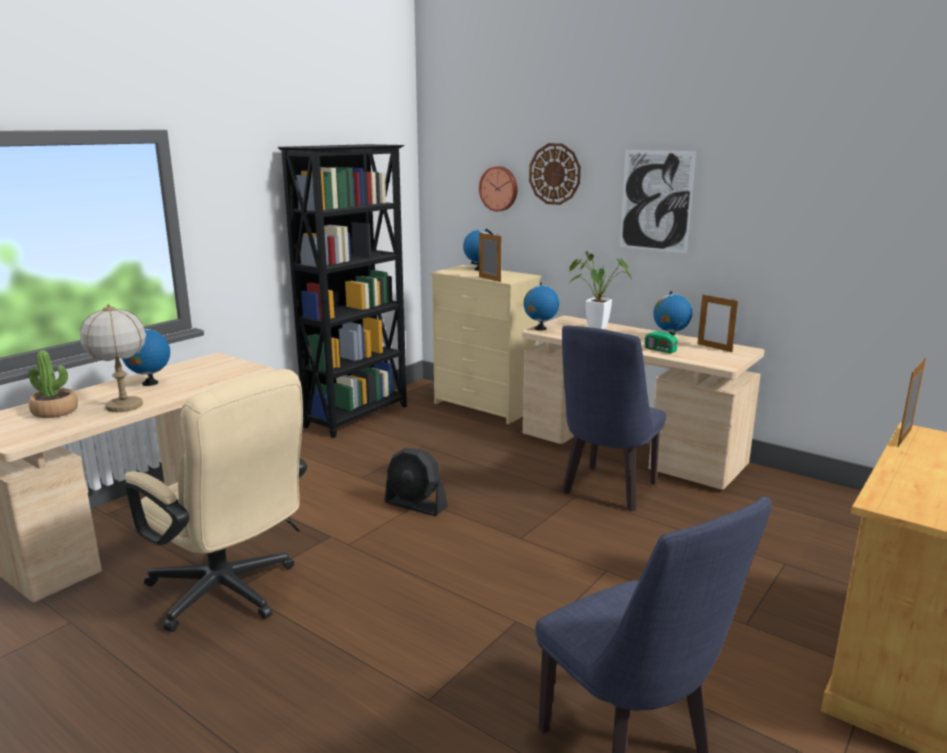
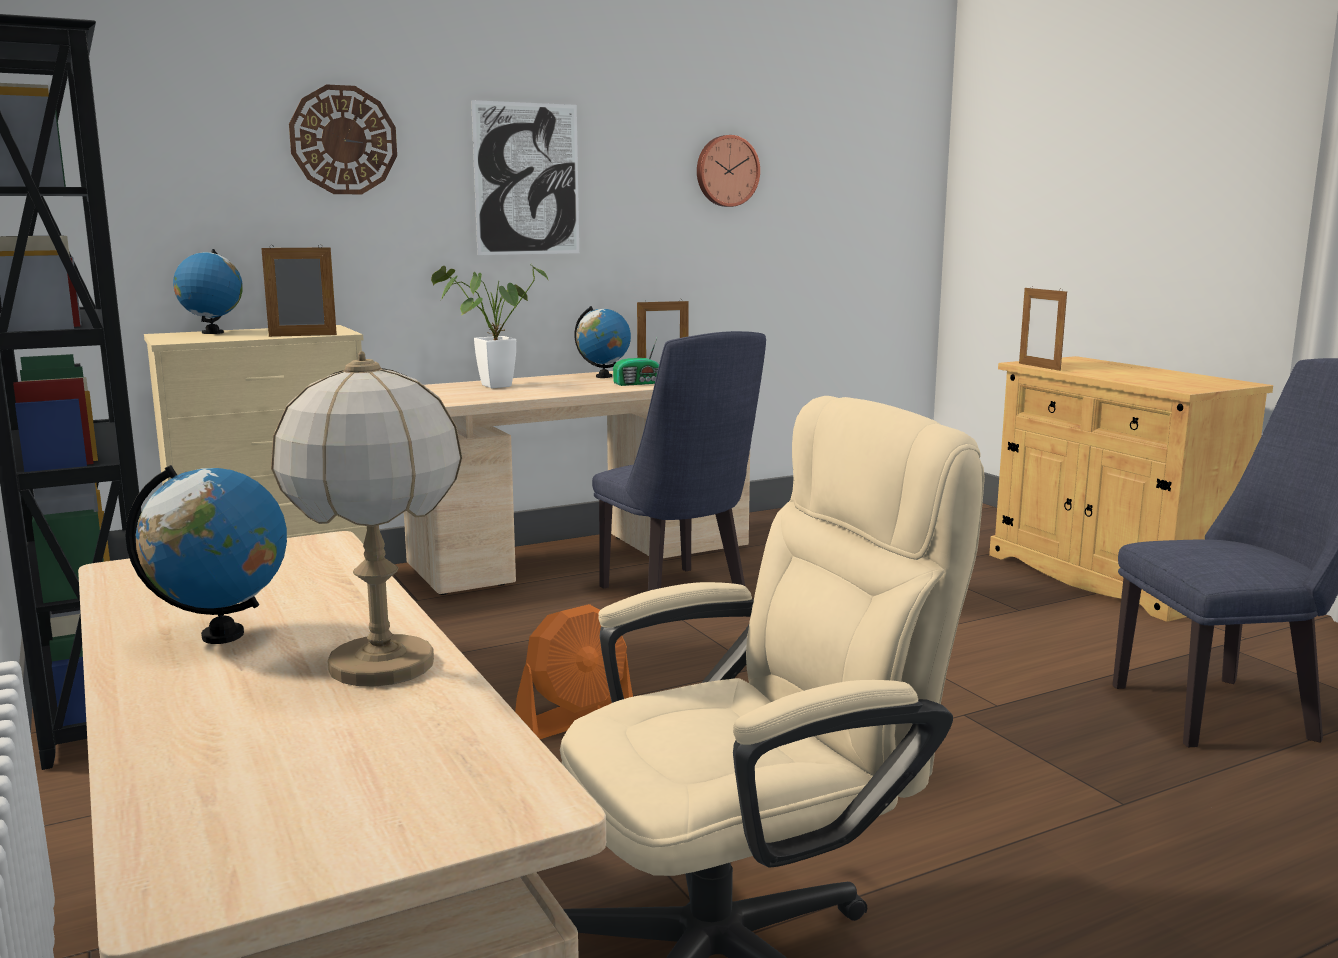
camera: 65 degrees left, 5 degrees down
(55, 411) = (285, 753): potted plant -> none
(415, 505) = (576, 718): black fan -> orange fan
(499, 188) = (218, 170): wall clock -> wall clock (726, 171)
(540, 329) = (442, 400): globe -> none

